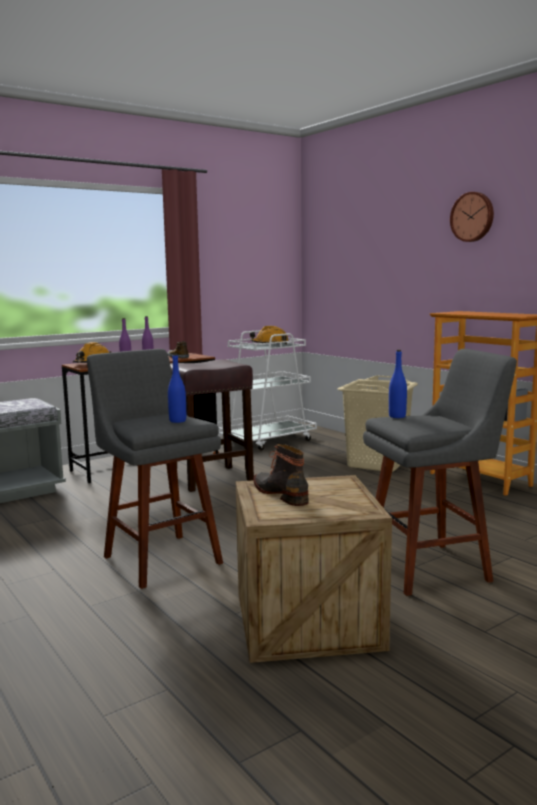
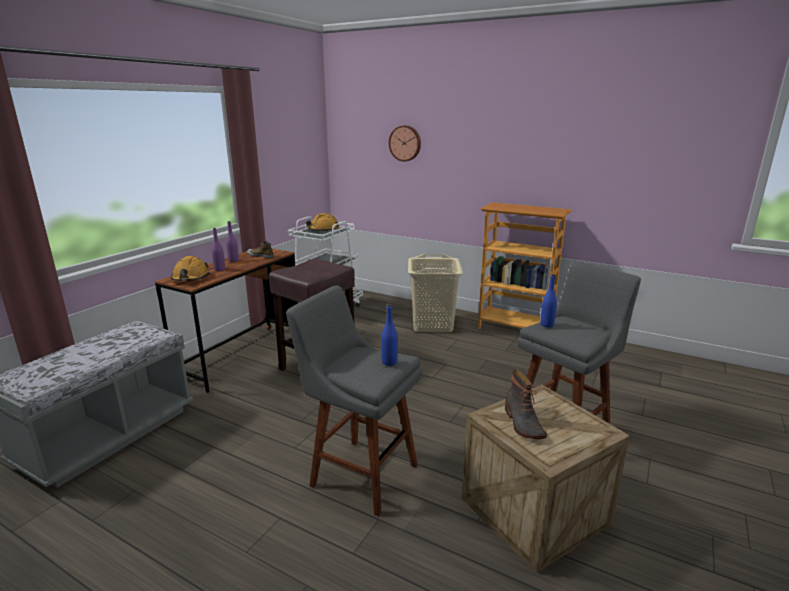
camera: 25 degrees left, 10 degrees up
(282, 493) = (522, 423): boot -> boot turned 135 degrees counterclockwise
(473, 217) = (504, 127): wall clock -> wall clock (405, 143)

